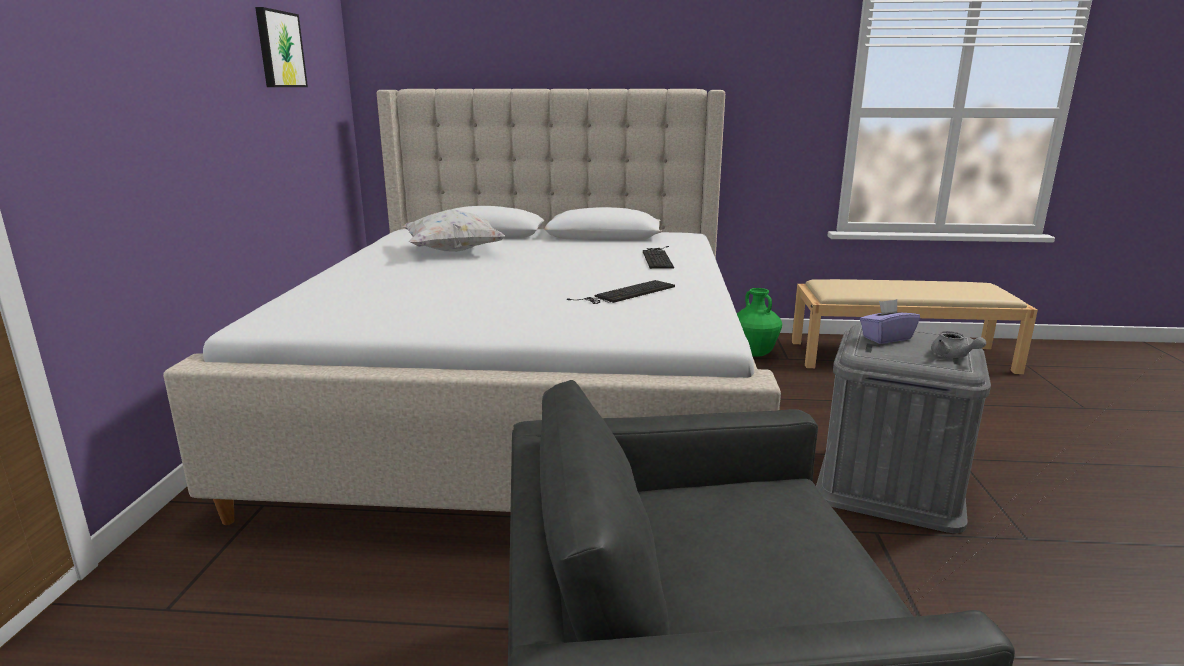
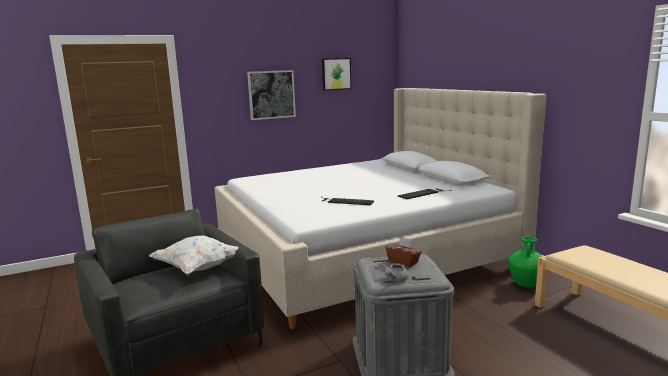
camera: 60 degrees right, 5 degrees down
(187, 92) = (271, 94): none -> picture
(453, 251) = (366, 170): white pillow -> white pillow (198, 268)
(886, 338) = (403, 262): purple tissue box -> brown tissue box

